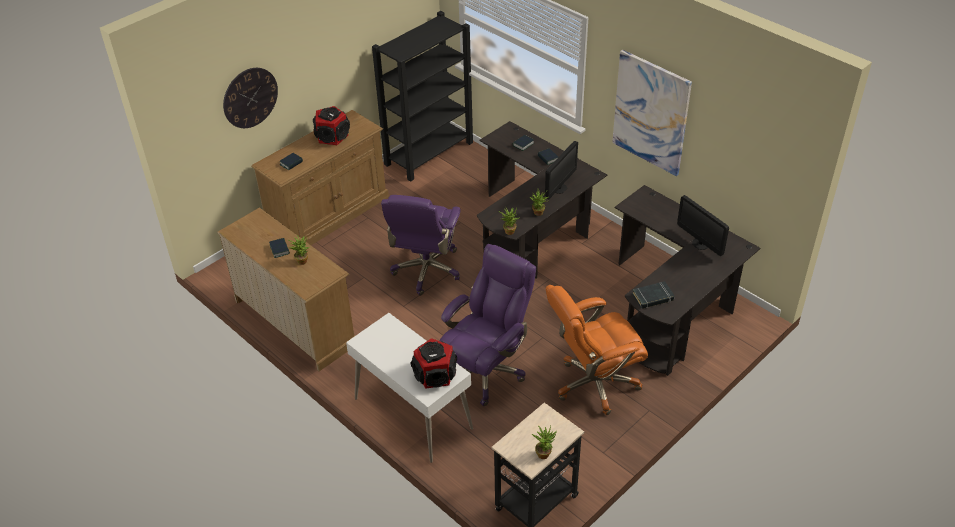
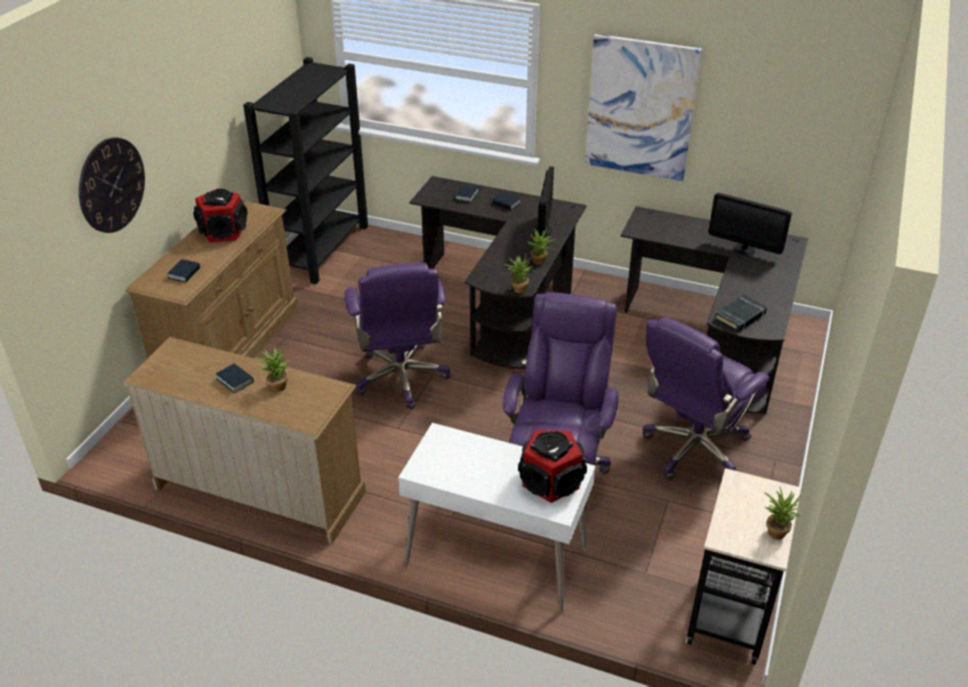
camera: 25 degrees left, 5 degrees down
(593, 385) = (692, 450): orange office chair -> purple office chair

